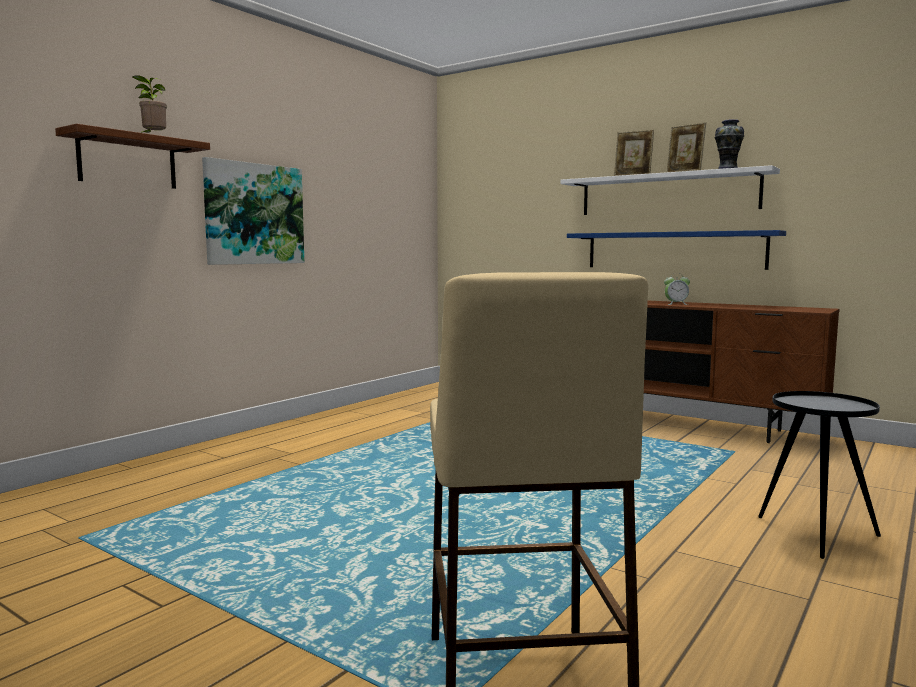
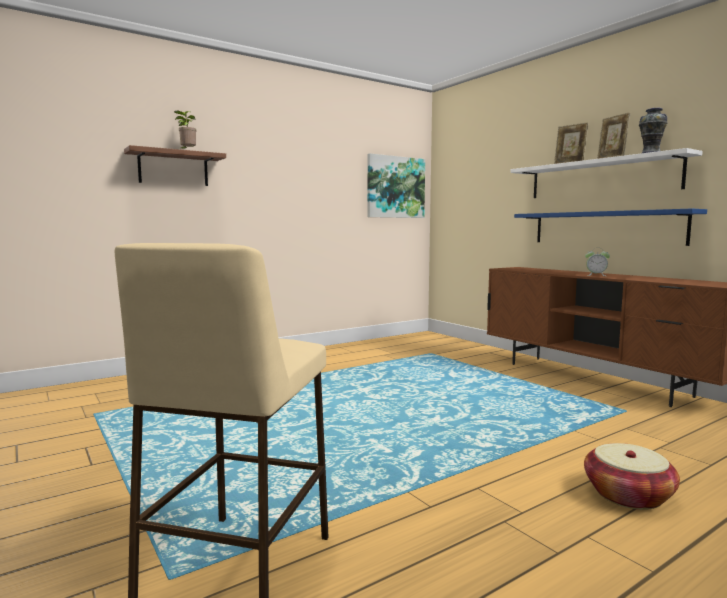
camera: 20 degrees right, 0 degrees up
(254, 214) = (268, 202): picture -> picture (395, 187)
(815, 534) = (628, 495): black side table -> basket

